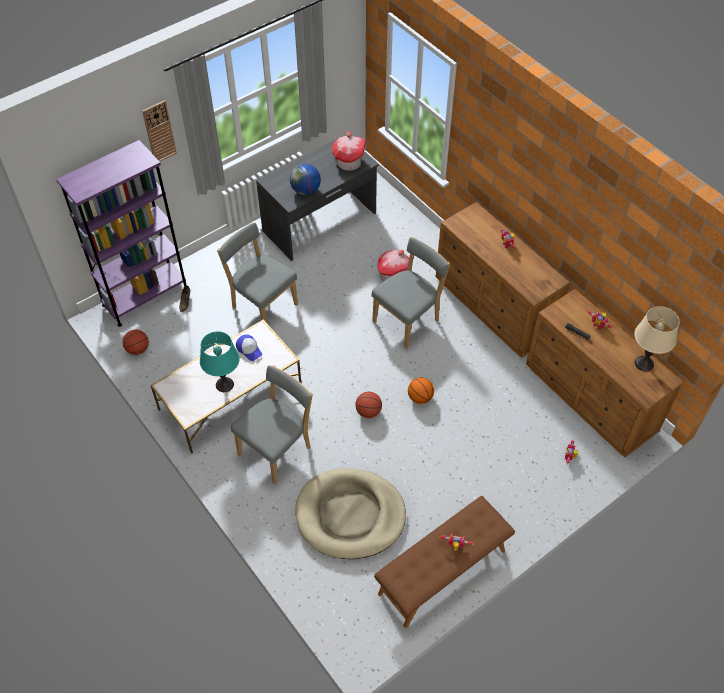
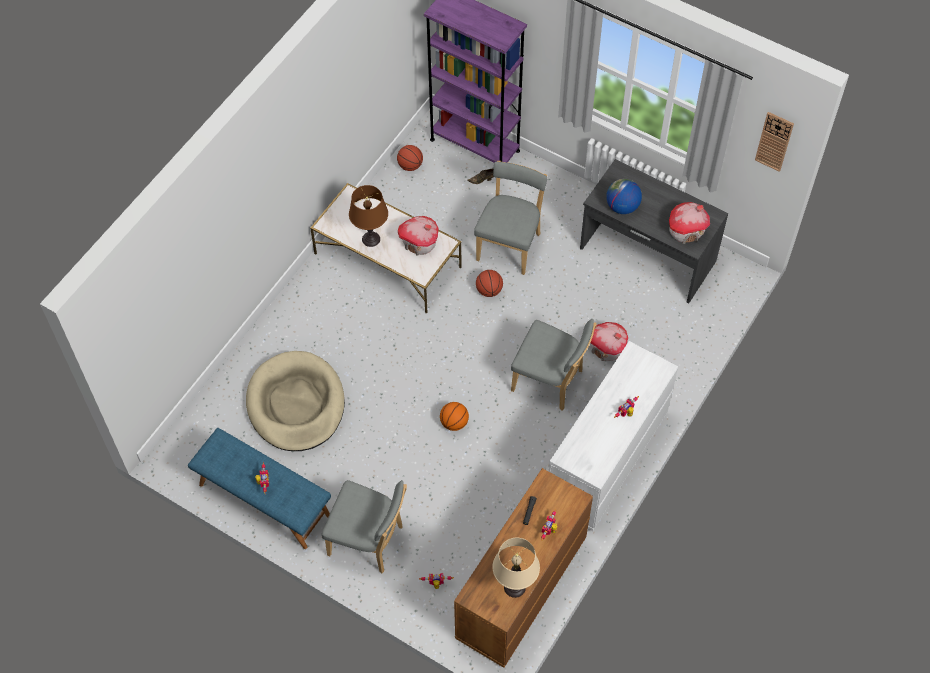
camera: 70 degrees right, 5 degrees up
(159, 132) = (549, 35): wall clock -> wall clock (774, 141)
(224, 384) = (371, 239): turquoise table lamp -> brown table lamp
(249, 349) = (419, 243): cap -> toy house
(277, 449) = (345, 320): grey chair -> grey chair (369, 542)
(368, 412) = (418, 382): basketball -> basketball (489, 290)
(442, 572) = (263, 500): brown bench -> blue bench
(494, 308) = (606, 460): brown dresser -> white dresser

